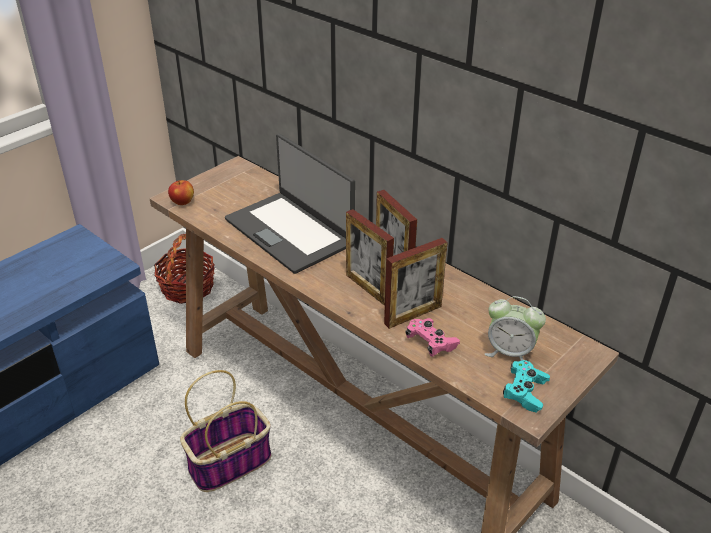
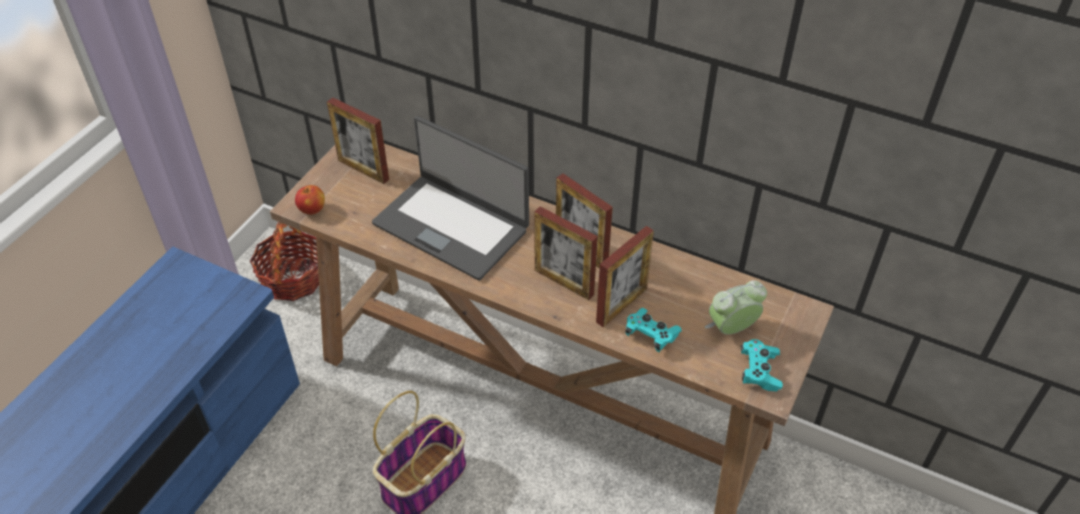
camera: 15 degrees left, 10 degrees up
(236, 182) = (363, 170): none -> picture frame
(431, 343) = (651, 335): pink game controller -> turquoise game controller
(510, 352) = (731, 328): alarm clock -> alarm clock turned 150 degrees clockwise

